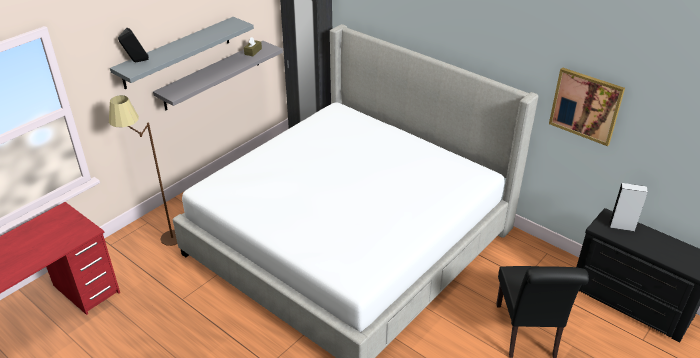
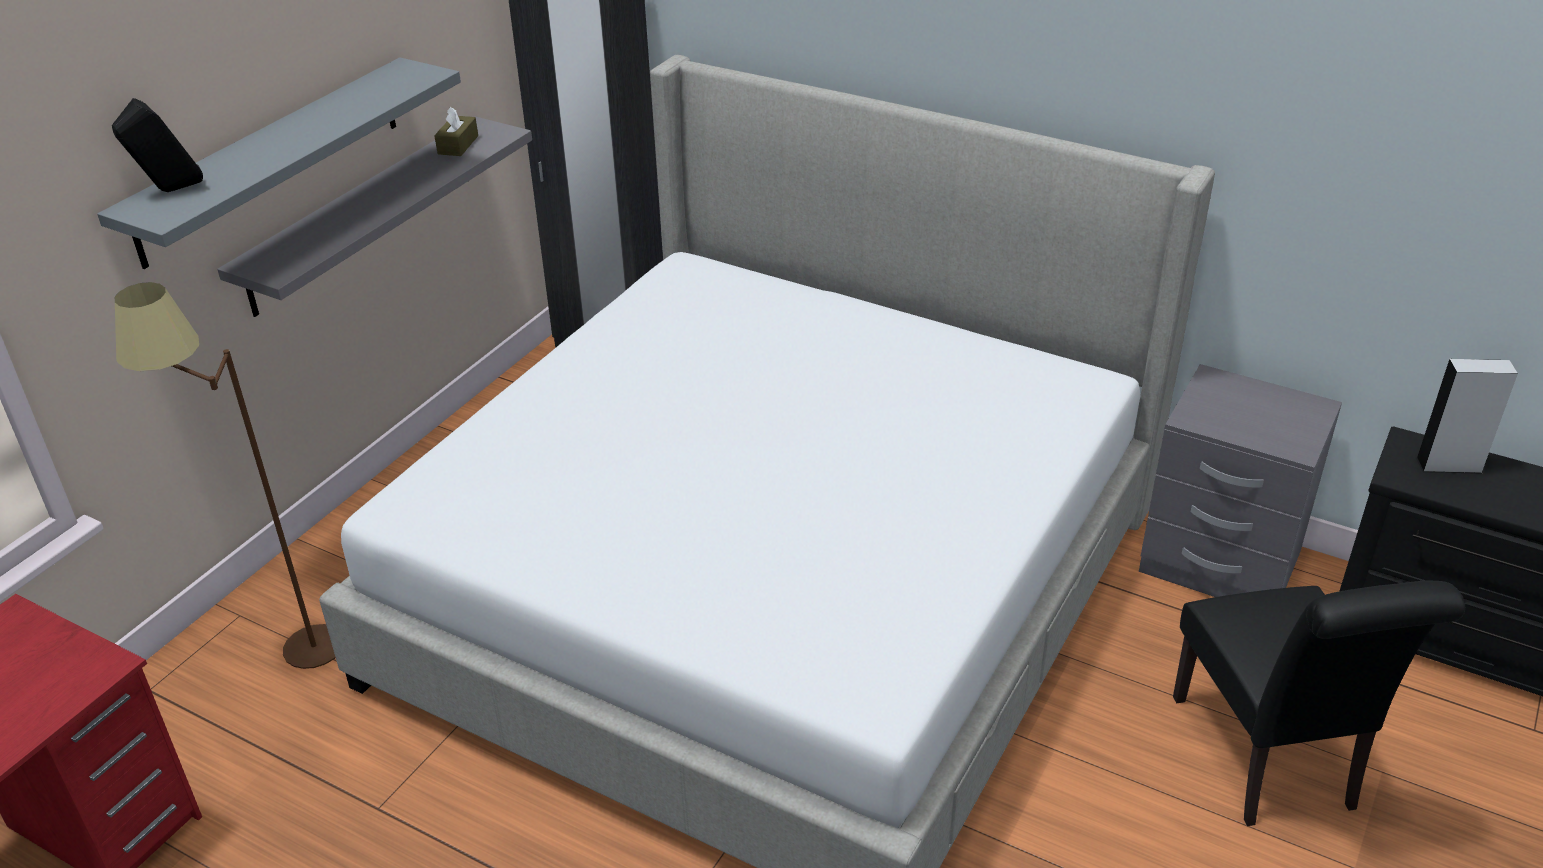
camera: 10 degrees left, 0 degrees up
(533, 256) = (1218, 564): none -> grey nightstand
(586, 105) = (1339, 182): picture -> none

